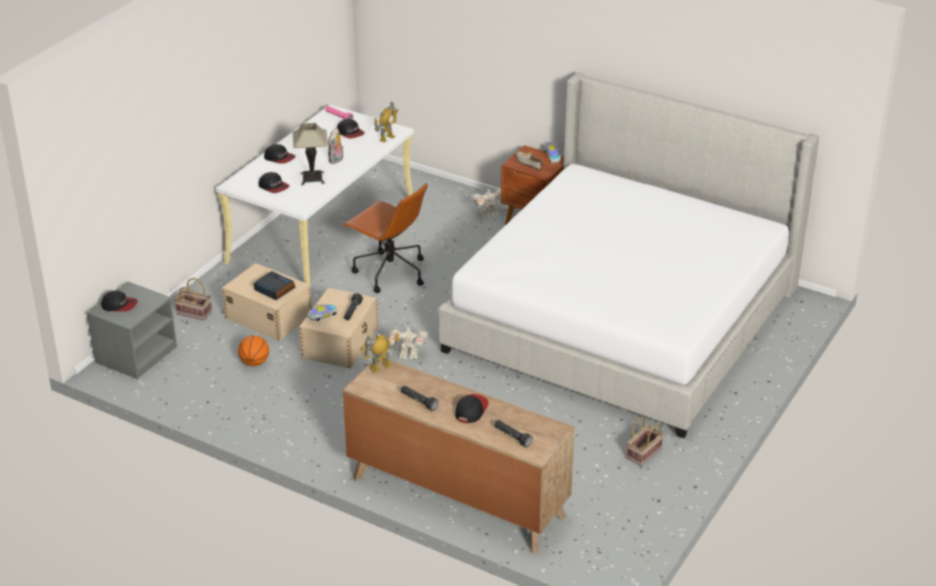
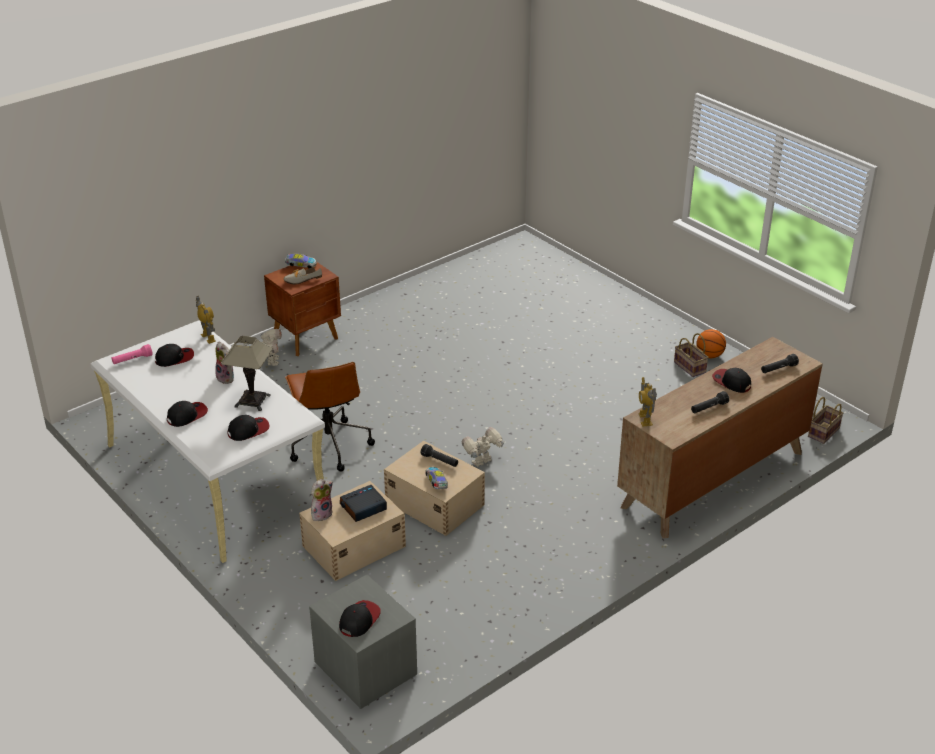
camera: 70 degrees left, 0 degrees up
(195, 312) = (309, 603): basket -> basket (823, 432)
(254, 363) = (436, 572): basketball -> basketball (709, 355)
(258, 273) = (322, 513): none -> plush toy
(389, 272) = (329, 445): brown office chair -> brown office chair turned 105 degrees clockwise
(408, 355) = (482, 462): toy robot -> toy robot turned 150 degrees counterclockwise
(622, 319) = (497, 331): bed -> none

